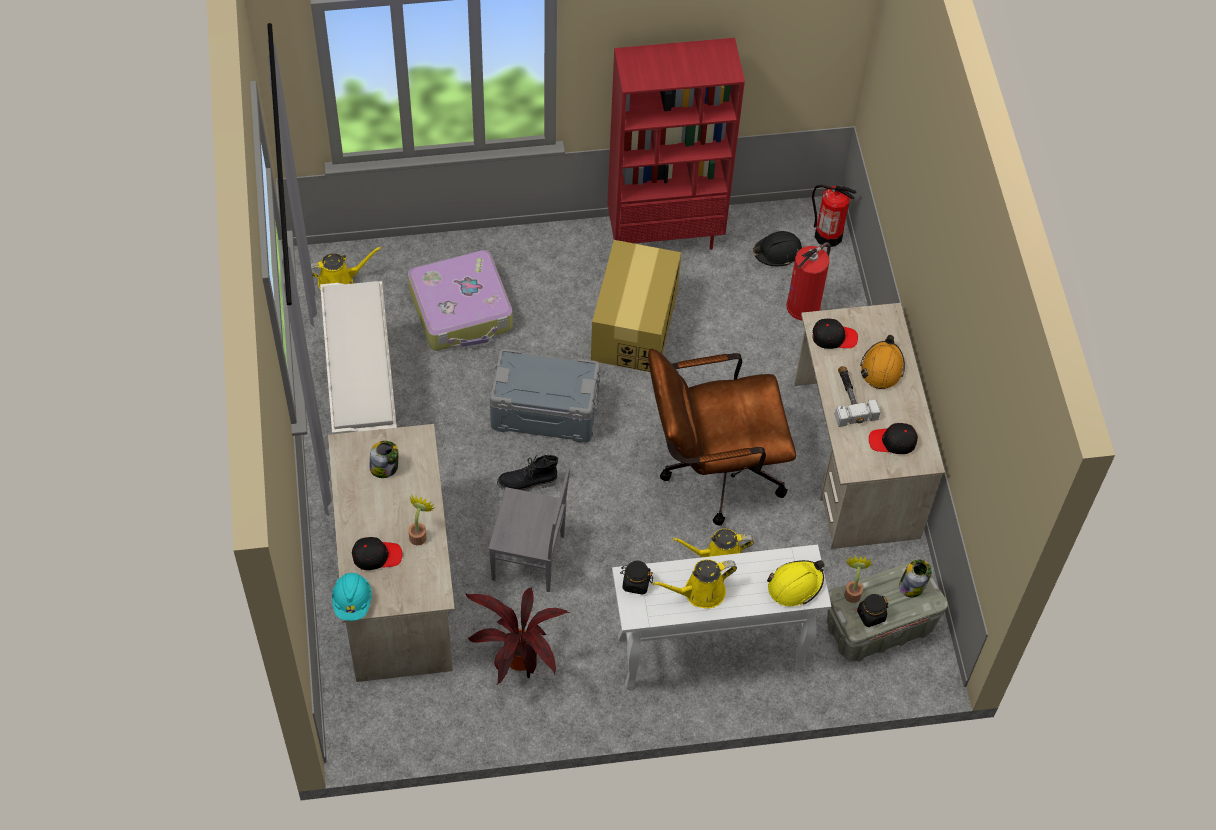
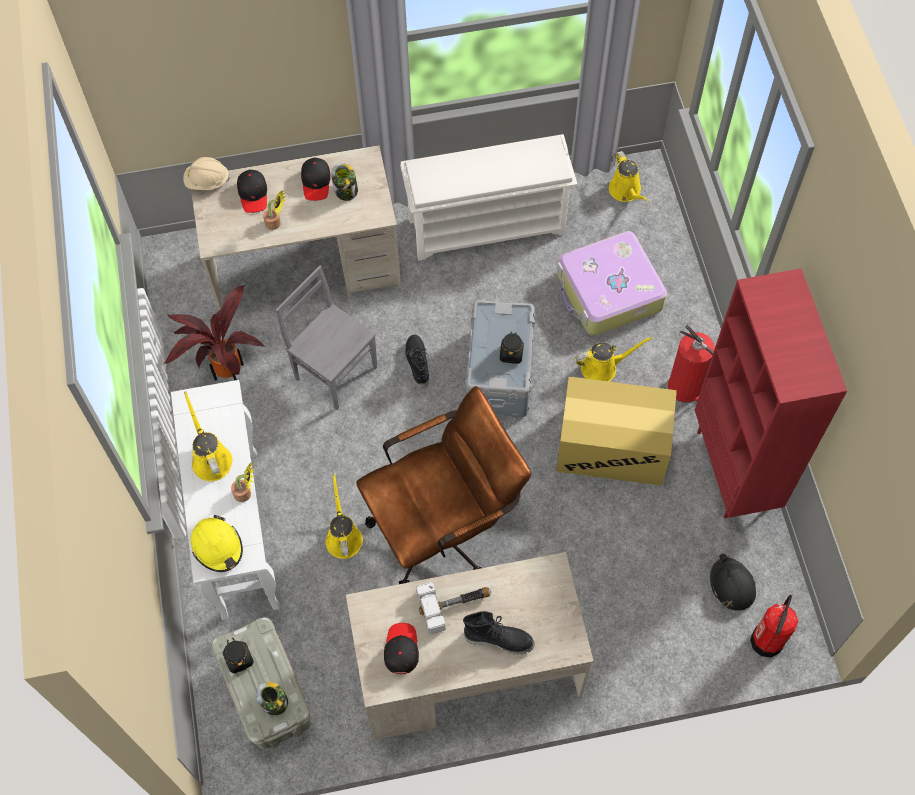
camera: 90 degrees right, 5 degrees up
(352, 602) = (207, 182): turquoise hard hat -> beige hard hat
(529, 559) = (336, 371): grey chair -> grey chair turned 120 degrees clockwise
(548, 324) = (602, 367): none -> yellow watering can
(636, 583) = (221, 400): black jar -> black jar (511, 354)
(712, 470) = (444, 527): brown office chair -> brown office chair turned 75 degrees clockwise
(804, 306) = (663, 616): fire extinguisher -> fire extinguisher (685, 388)
(833, 337) = (535, 586): black cap -> black cap (316, 182)
(852, 592) = (266, 640): potted plant -> potted plant (246, 494)
(882, 368) = (499, 639): orange hard hat -> black boot

